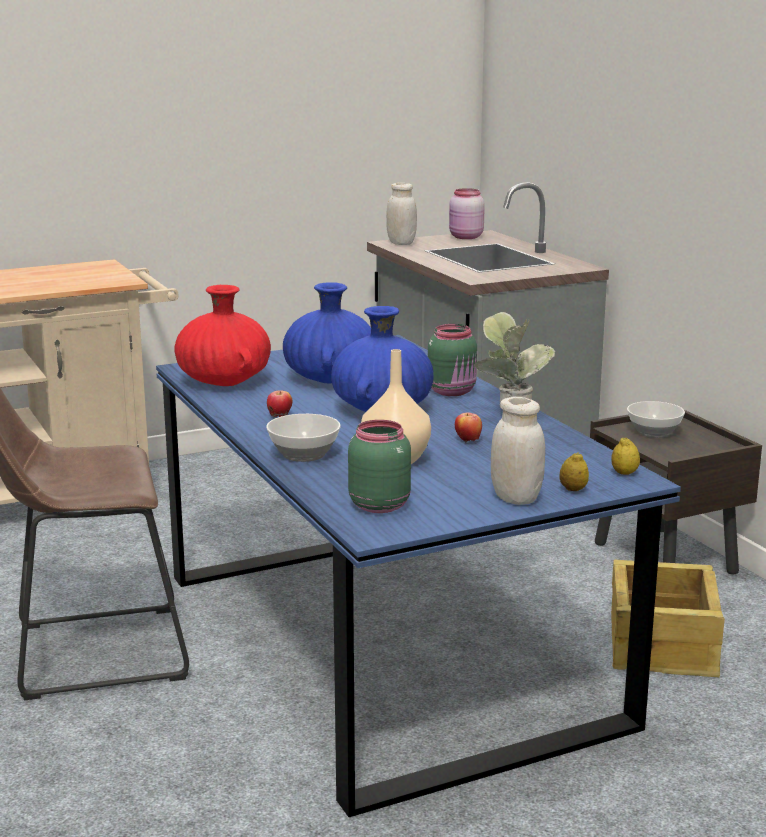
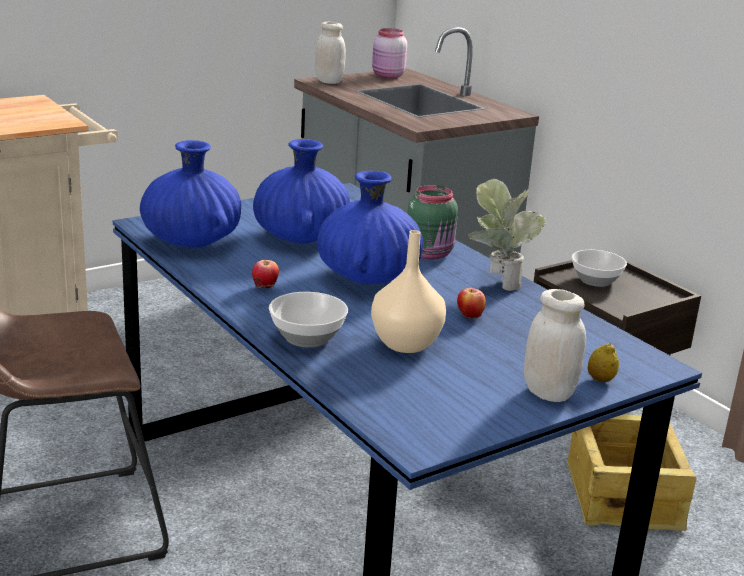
camera: 10 degrees left, 5 degrees up
(224, 381) = (191, 241): red vase -> blue vase
(379, 505) = (410, 405): green jar -> none
(624, 473) = (641, 357): lemon -> none

